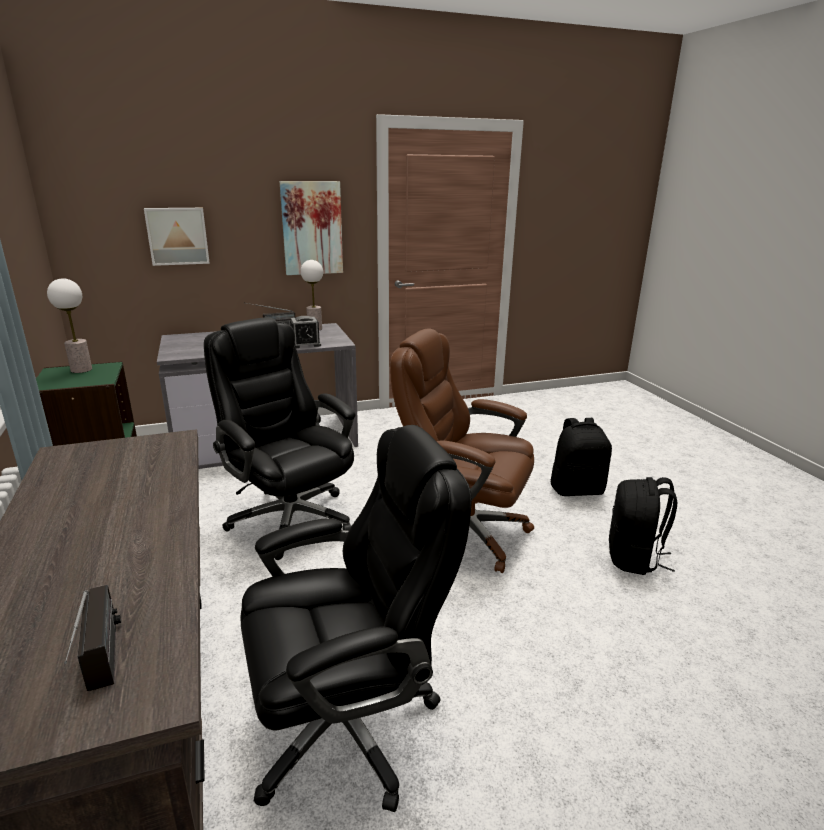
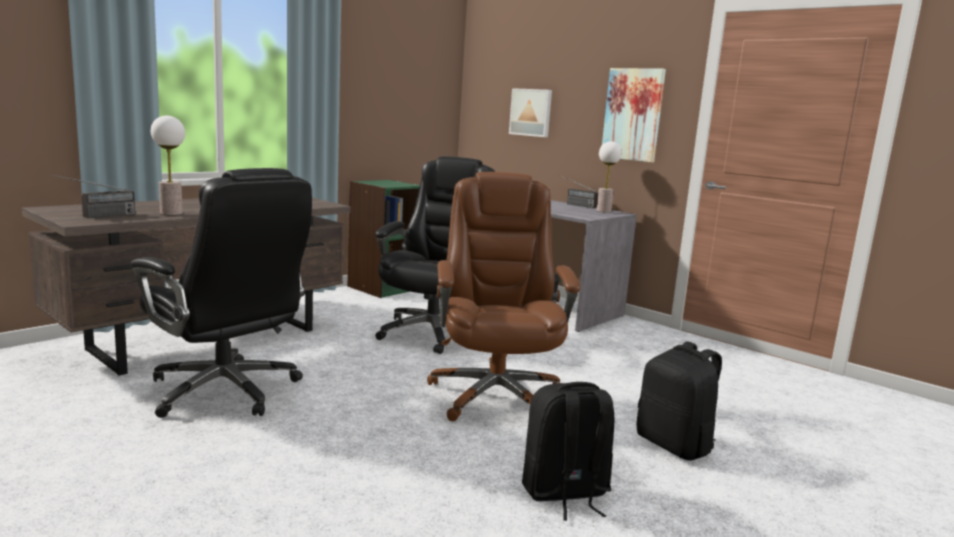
camera: 60 degrees right, 10 degrees down
(81, 369) = (397, 183): table lamp -> table lamp (171, 213)
(305, 344) = (558, 212): alarm clock -> none

